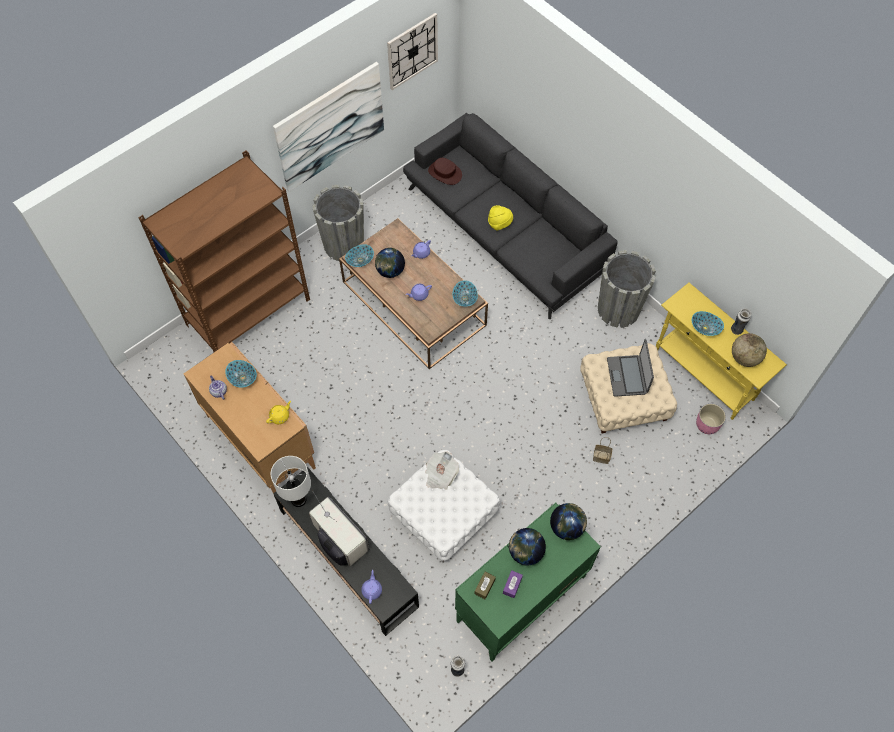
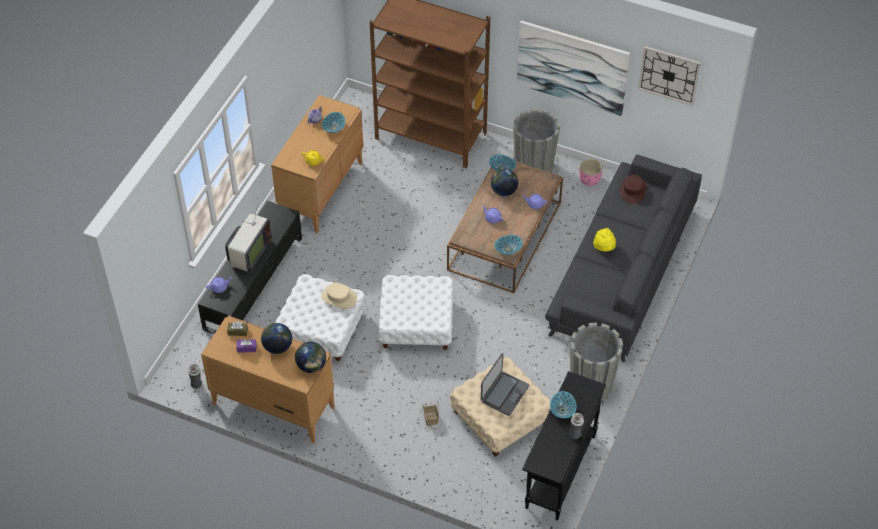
camera: 65 degrees right, 10 degrees down
(299, 500) = (269, 217): white table lamp -> none
(440, 475) = (339, 298): newspaper -> beige hat
(480, 422) = (416, 323): none -> white ottoman
(521, 599) = (273, 405): green cabinet -> brown cabinet
(627, 376) = (504, 393): laptop -> laptop turned 150 degrees clockwise
(703, 375) = (560, 472): yellow console table -> black console table
(707, 424) = (508, 489): pink planter -> pink planter (590, 179)
(744, 358) = (548, 448): globe -> none

